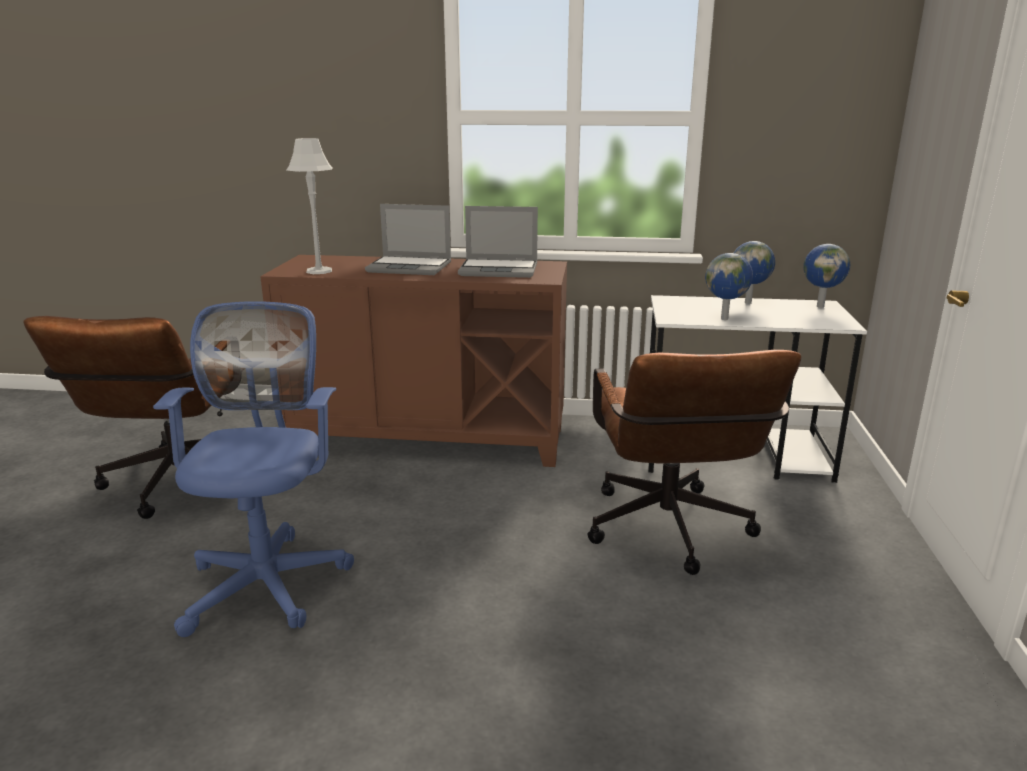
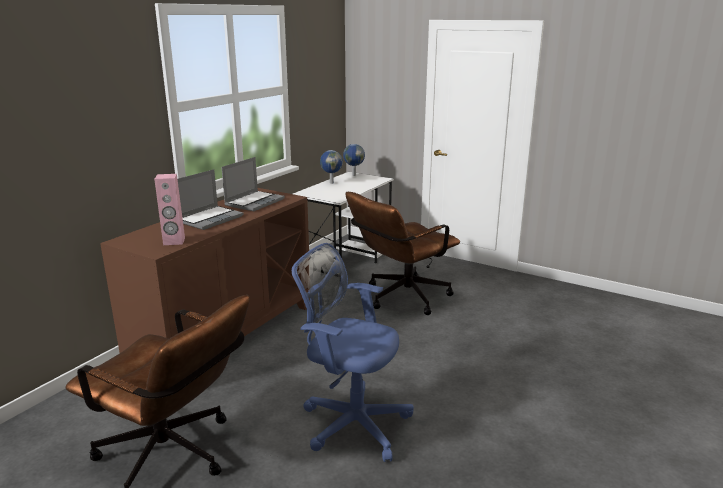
camera: 65 degrees left, 0 degrees up
(319, 271) = (174, 241): grey table lamp -> pink speaker
(670, 535) = (401, 298): brown office chair -> brown office chair turned 120 degrees clockwise
(725, 319) = (350, 191): globe -> none

